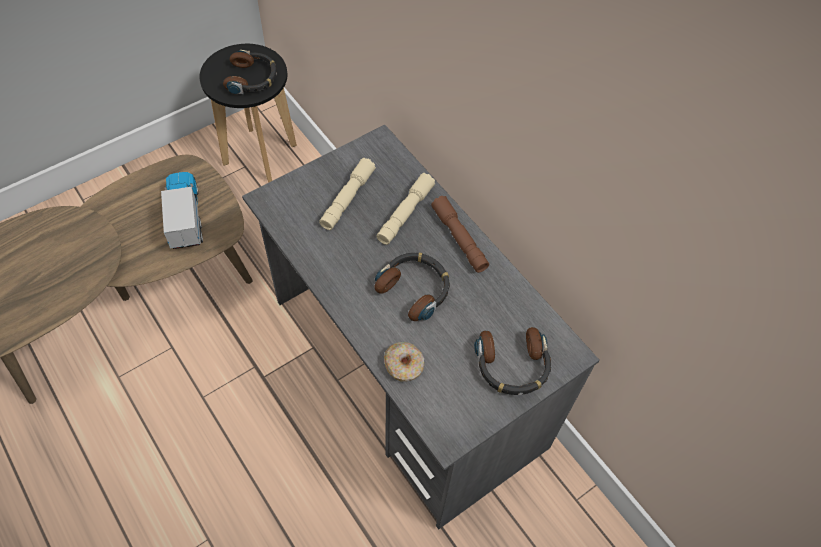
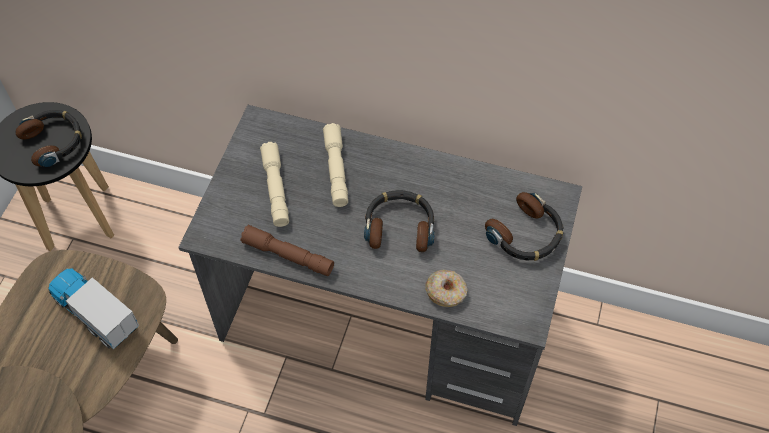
camera: 35 degrees left, 0 degrees up
(459, 239) = (398, 162): brown flashlight -> brown flashlight (288, 255)

